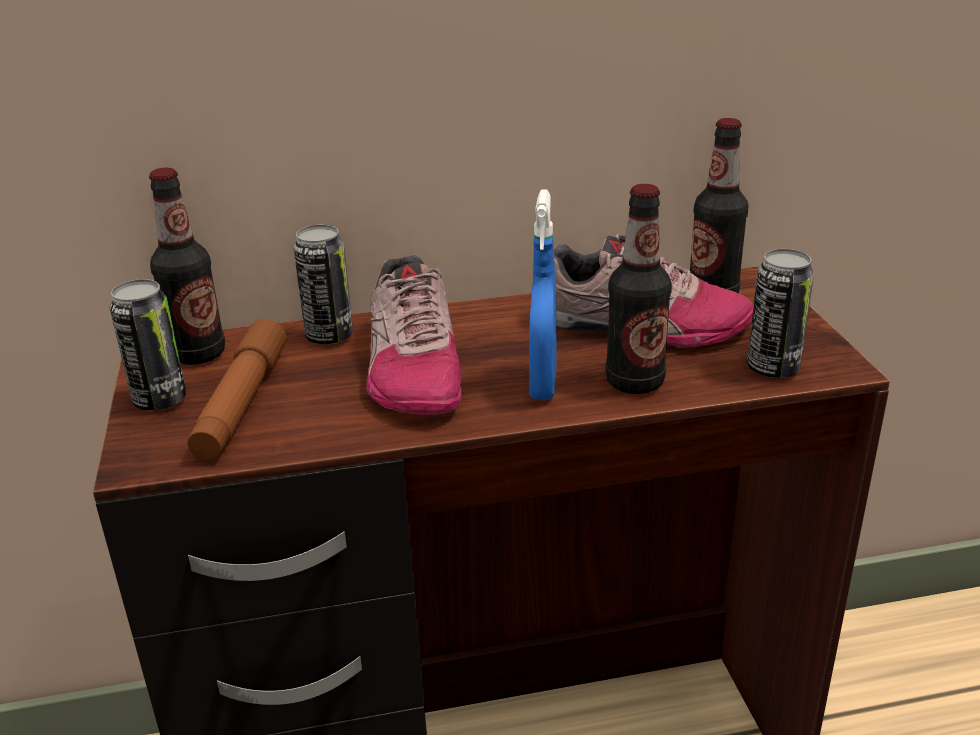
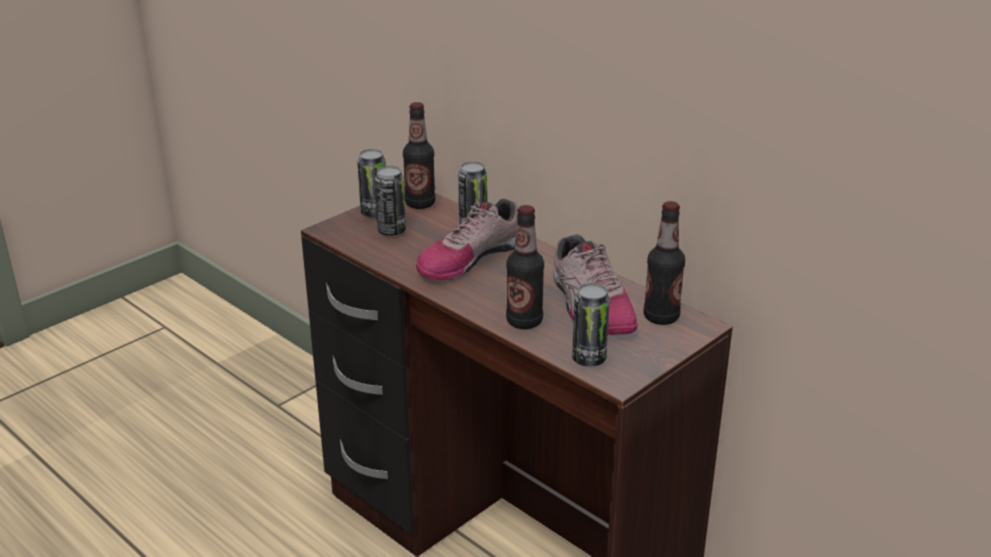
camera: 55 degrees right, 0 degrees up
(241, 403) = (392, 231): brown flashlight -> can
(543, 384) = (492, 297): blue spray bottle -> none

